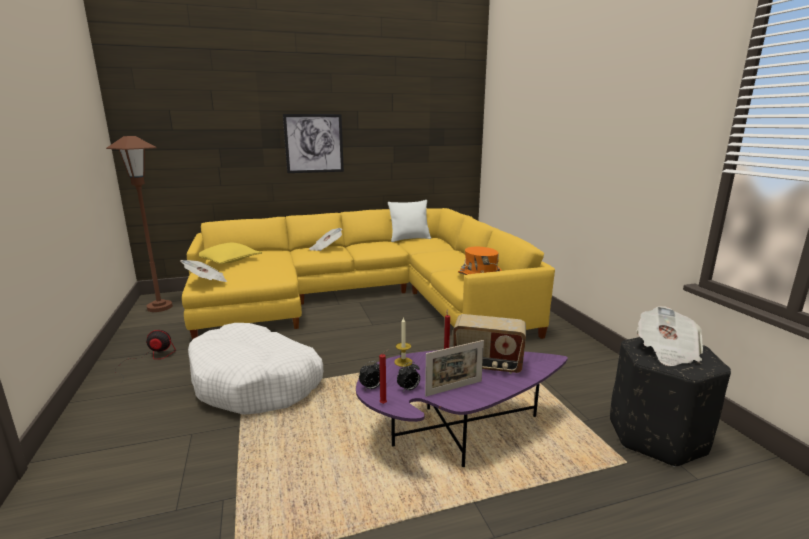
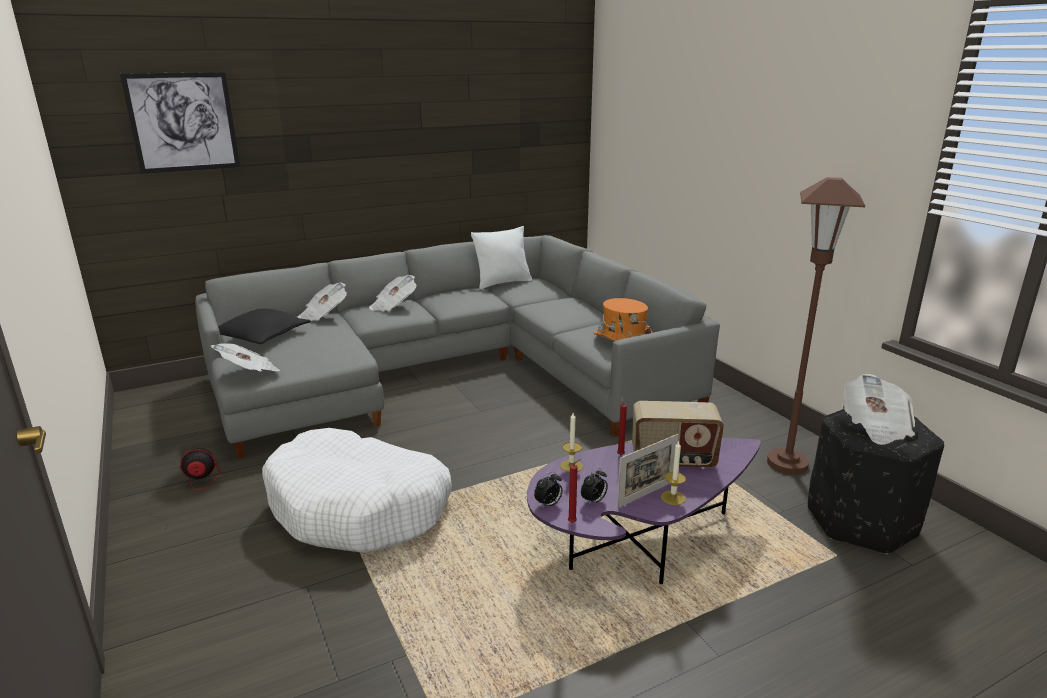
camera: 10 degrees left, 5 degrees up
(160, 307) = (157, 410): brown floor lamp -> brown floor lamp (787, 464)
(228, 261) = (261, 336): yellow pillow -> black pillow
(276, 251) = (323, 315): none -> newspaper
(314, 143) = (360, 152): picture -> picture (183, 122)
(364, 298) = (453, 373): yellow sofa -> grey sofa
(475, 393) = (673, 498): none -> candle

